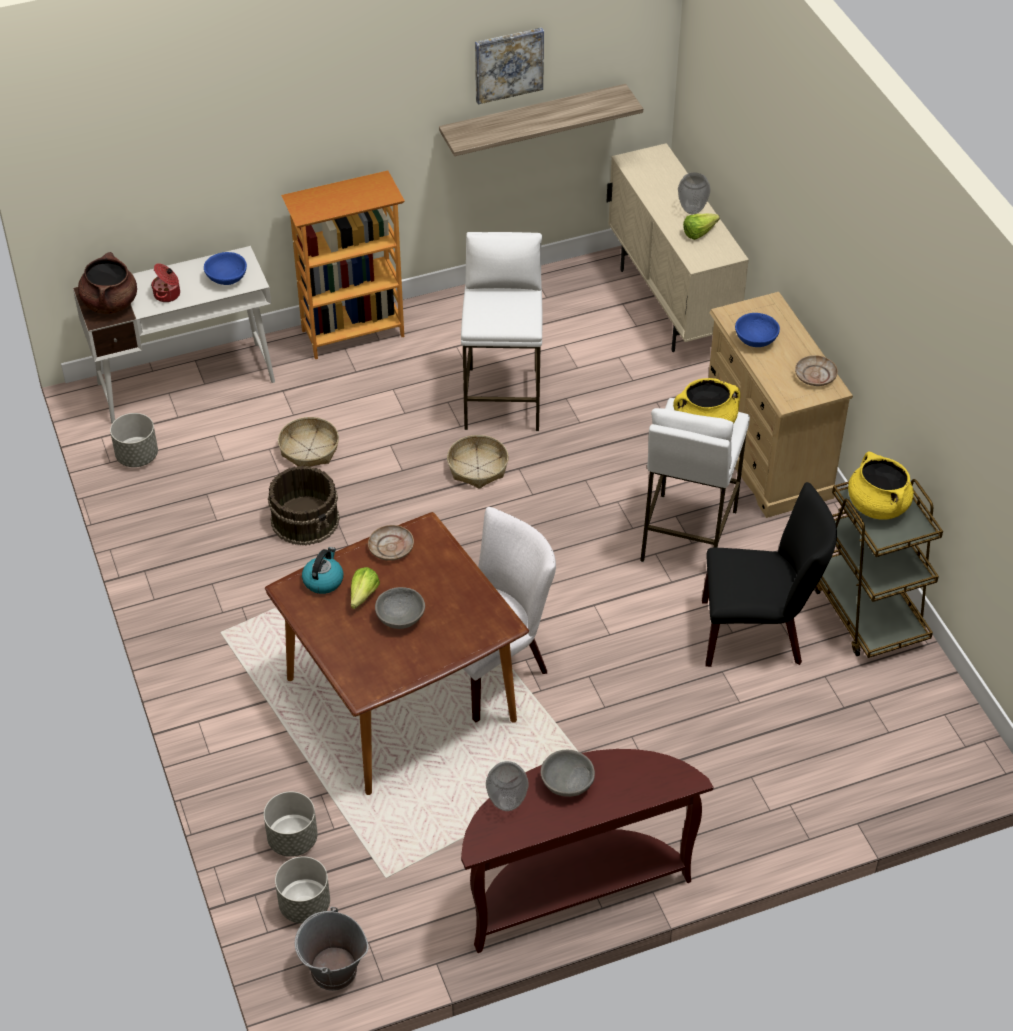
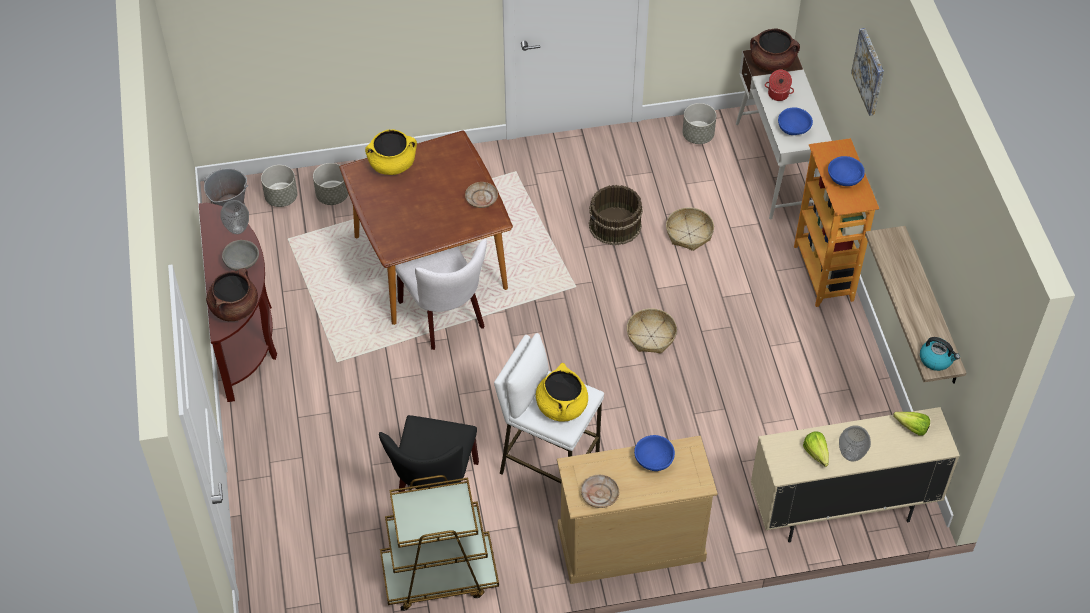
camera: 100 degrees right, 5 degrees up
(323, 580) = (460, 159): kettle -> kettle (936, 359)
(348, 196) = (844, 179): none -> blue bowl
(361, 599) = (437, 177): lettuce -> lettuce (909, 426)
(400, 617) = (415, 196): grey bowl -> none
(503, 398) = (730, 364): white stool -> none
(508, 64) = (936, 245): picture -> picture (869, 71)
(649, 773) = (234, 308): none -> brown cooking pot
(877, 505) = (444, 509): yellow cooking pot -> yellow cooking pot (392, 164)

